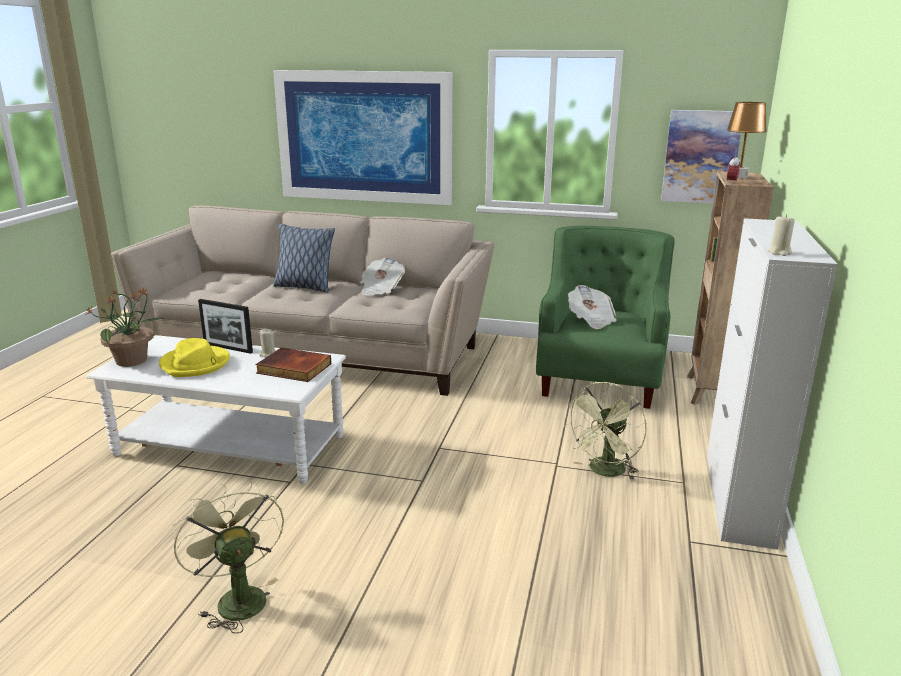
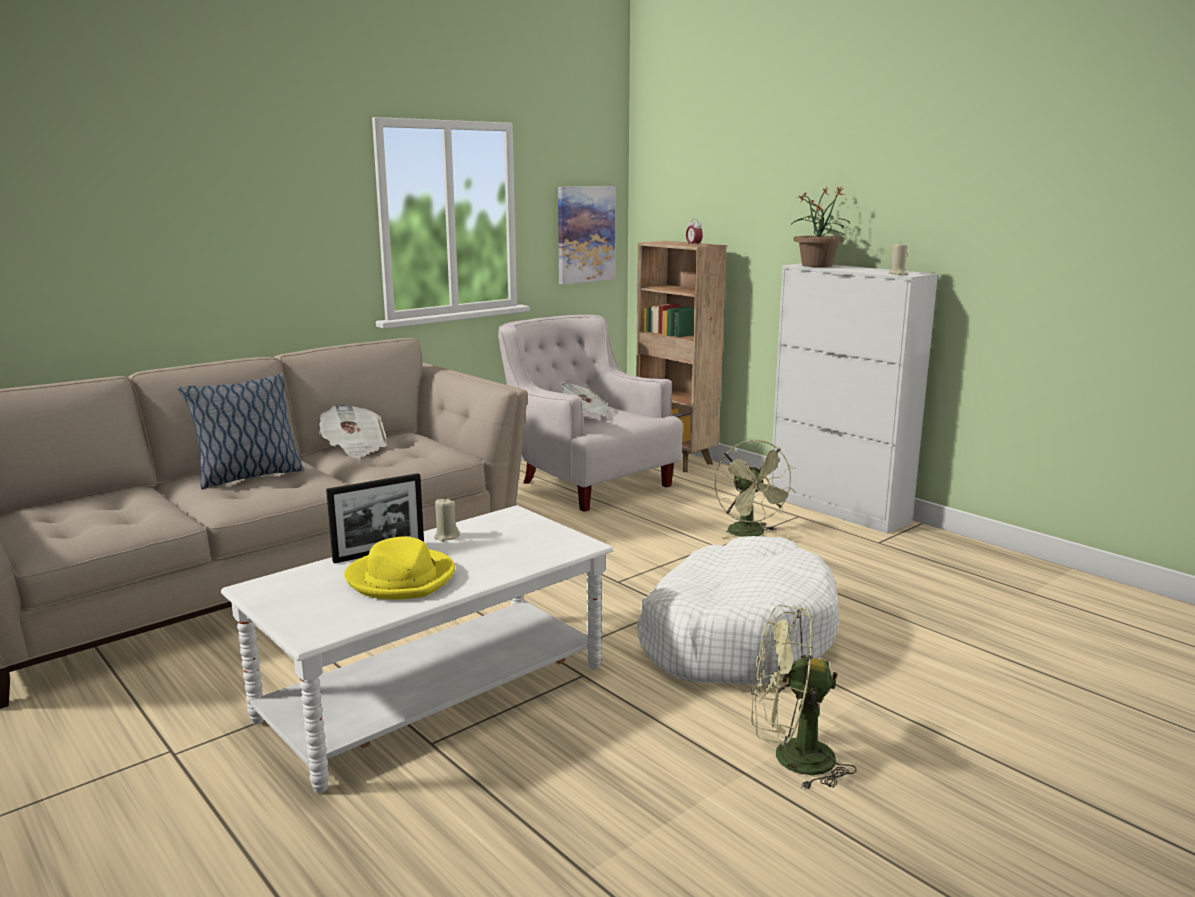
camera: 55 degrees left, 5 degrees down
(132, 360) = (306, 614): potted plant -> potted plant (817, 265)
(293, 369) = (516, 533): book -> none
(364, 137) = (208, 243): picture -> none
(403, 521) = (736, 636): none -> white dog bed
(599, 377) = (586, 481): green armchair -> white armchair
(739, 177) = (676, 243): brown table lamp -> none

